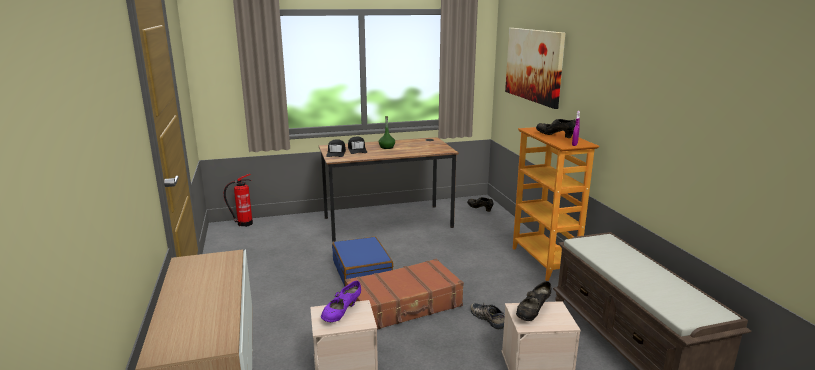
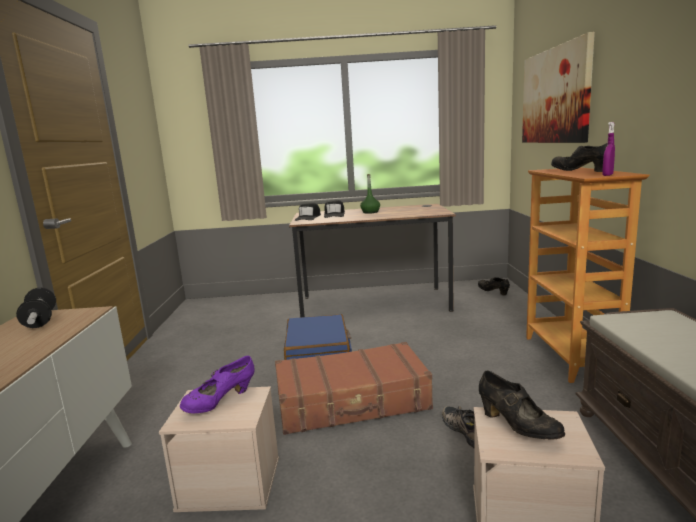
camera: 15 degrees right, 5 degrees down
(197, 264) = (40, 320): none -> dumbbell
(243, 224) = (218, 301): fire extinguisher -> none
(532, 313) = (517, 427): black shoe -> black shoe turned 90 degrees counterclockwise

